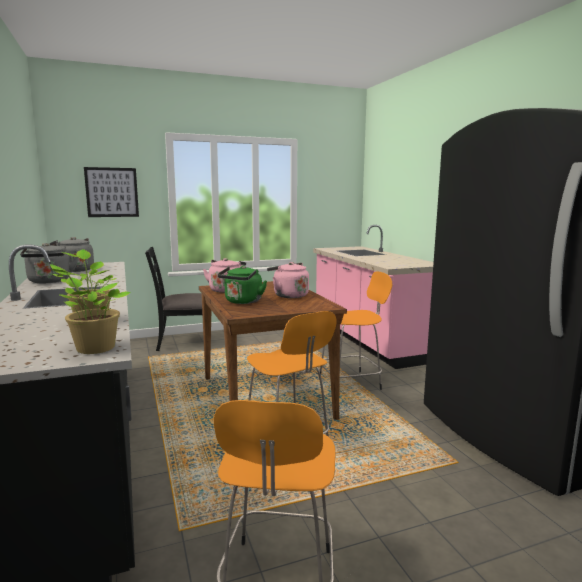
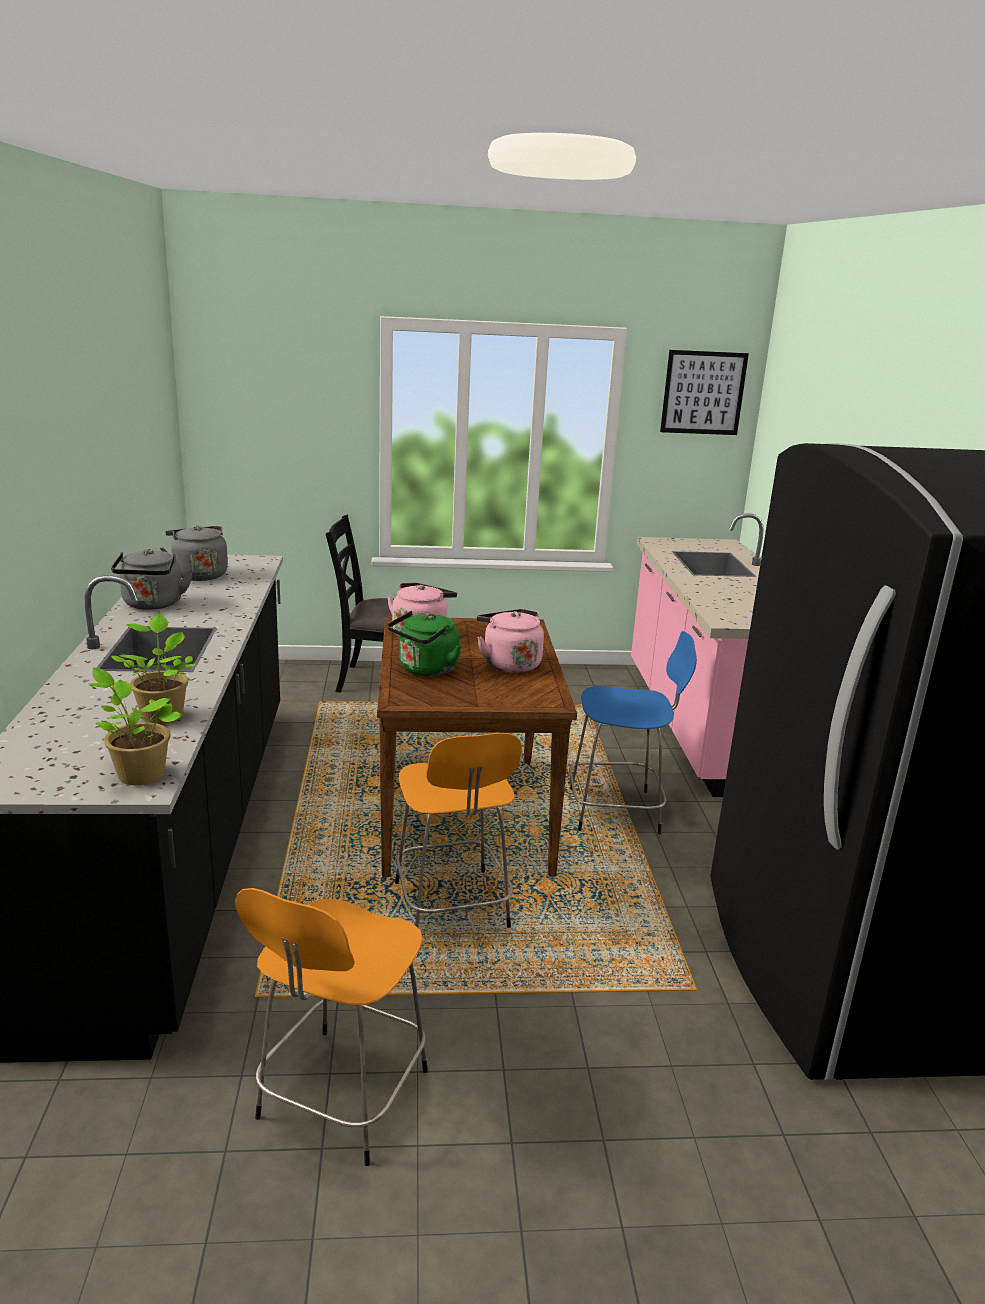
camera: 15 degrees right, 10 degrees up
(112, 192) = (286, 419): picture -> picture (703, 393)
(351, 382) = (618, 811): orange stool -> blue stool

